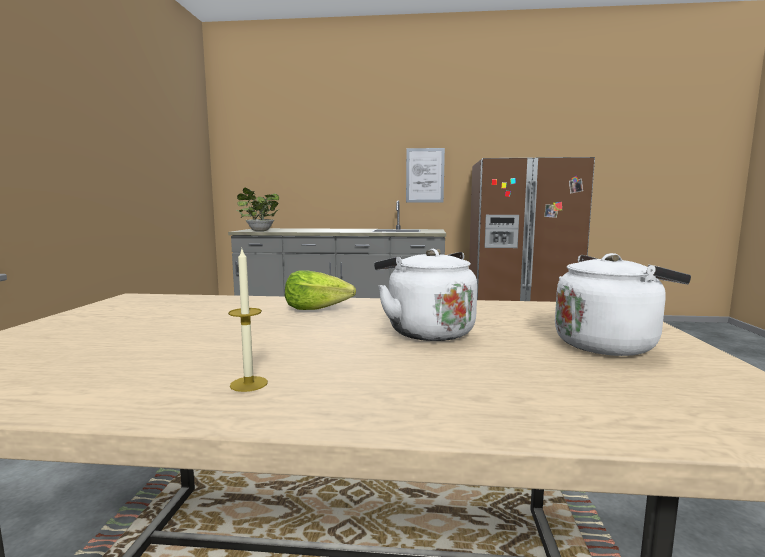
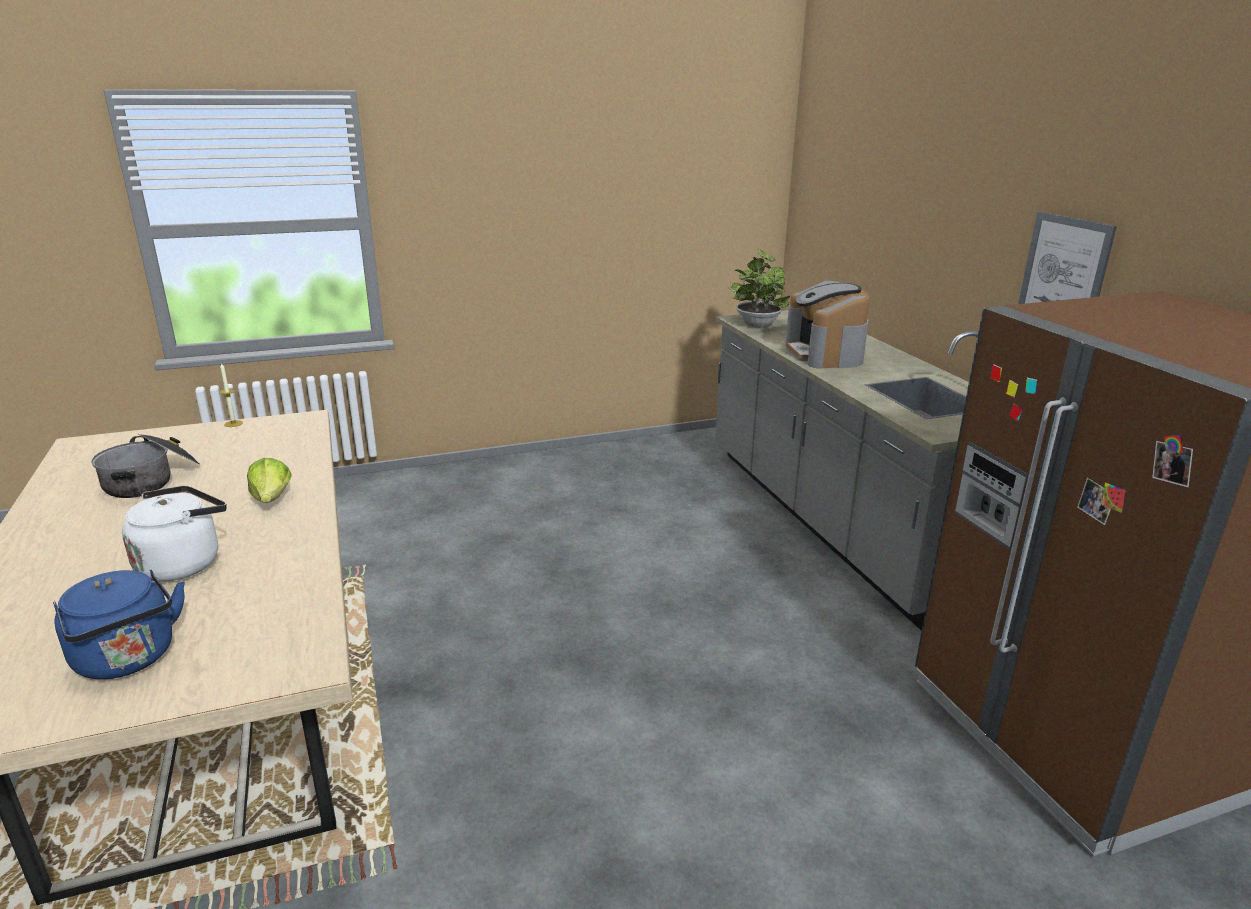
camera: 65 degrees right, 15 degrees up
(166, 344) = (151, 480): none -> cooking pot
(249, 384) = (60, 529): candle -> candle (233, 423)
(323, 230) = (824, 354): none -> coffee machine
(608, 344) = (128, 660): white kettle -> blue kettle

